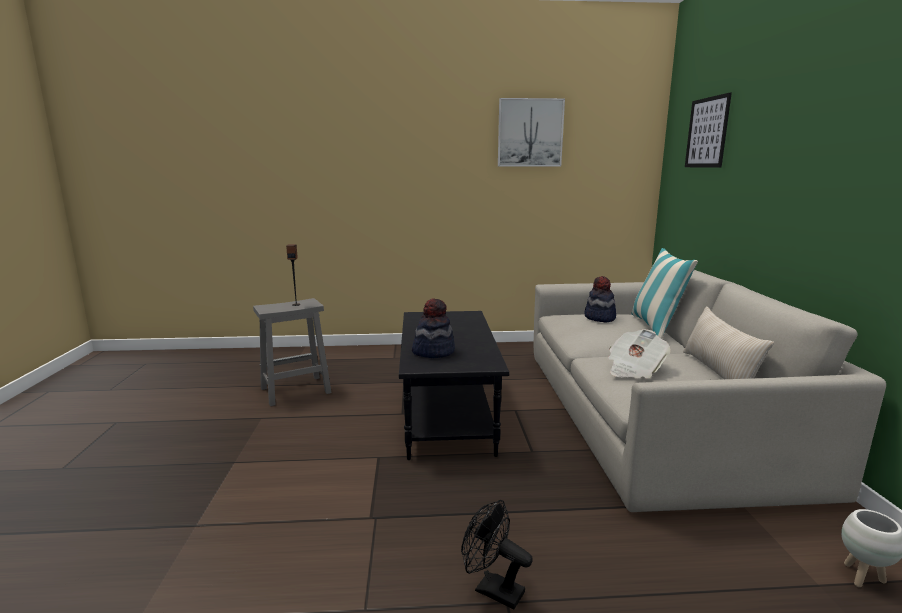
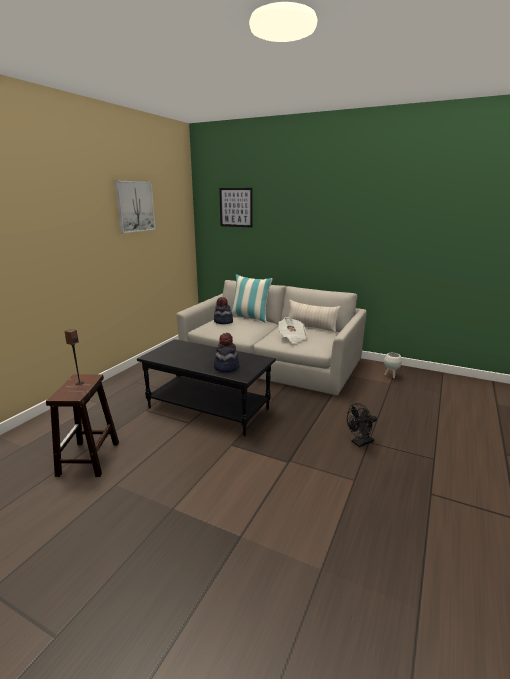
camera: 60 degrees left, 5 degrees up
(294, 391) = (88, 459): grey stool -> brown stool

